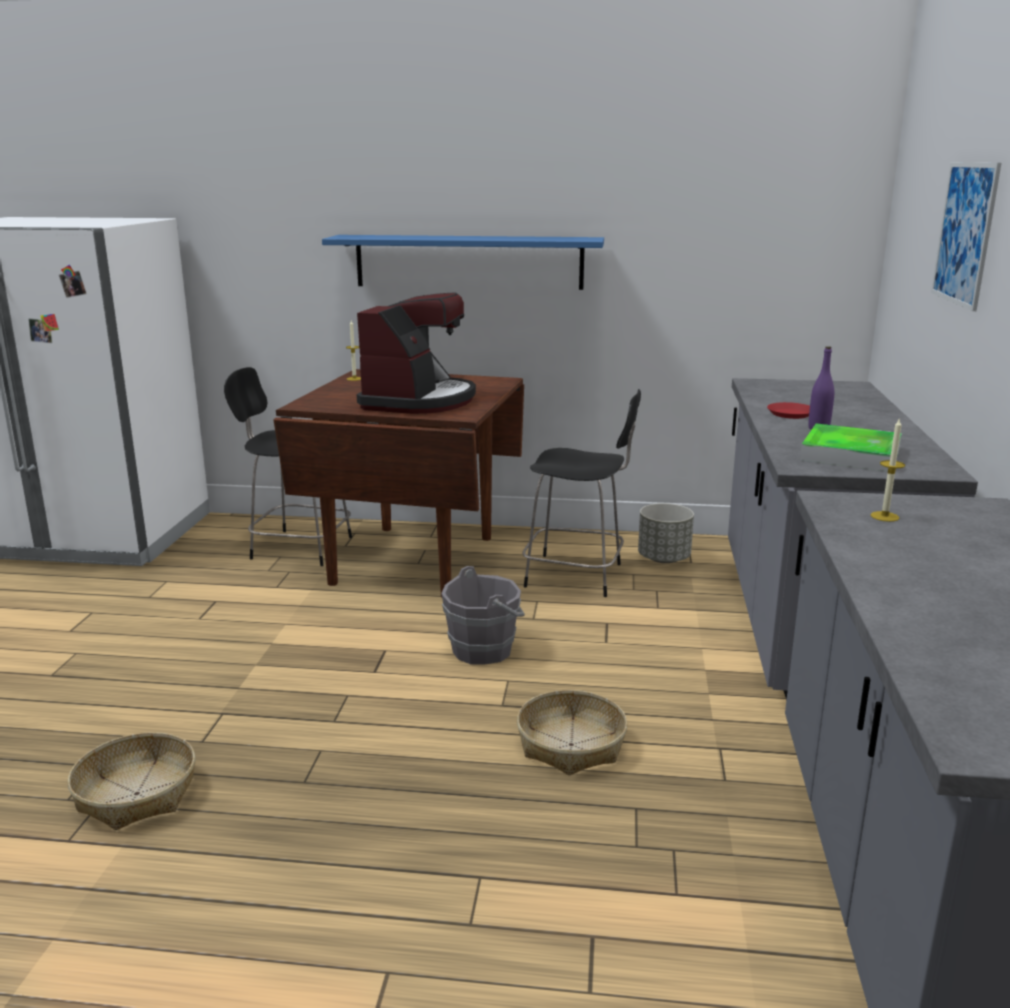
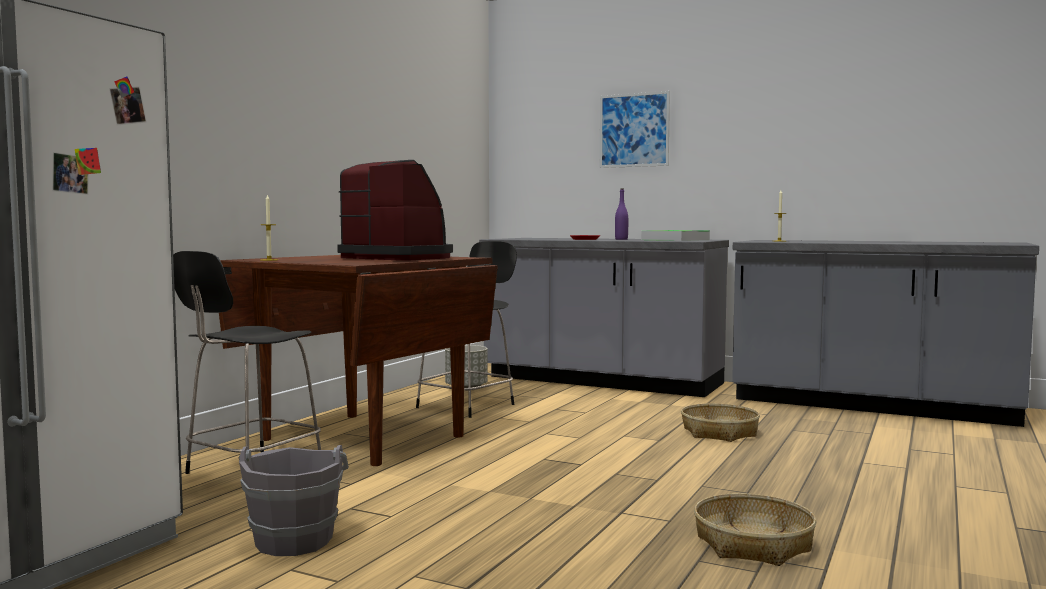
camera: 70 degrees left, 15 degrees down
(469, 262) = (302, 148): blue shelf -> none
(484, 649) = (570, 436): grey bucket -> grey bucket (294, 540)

